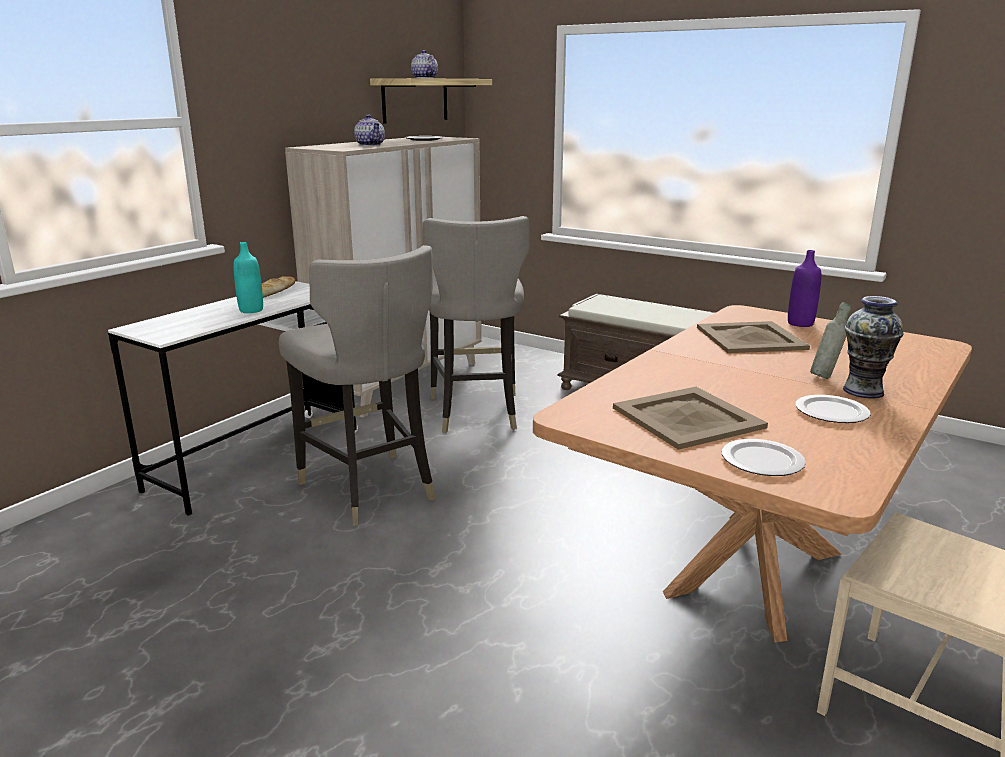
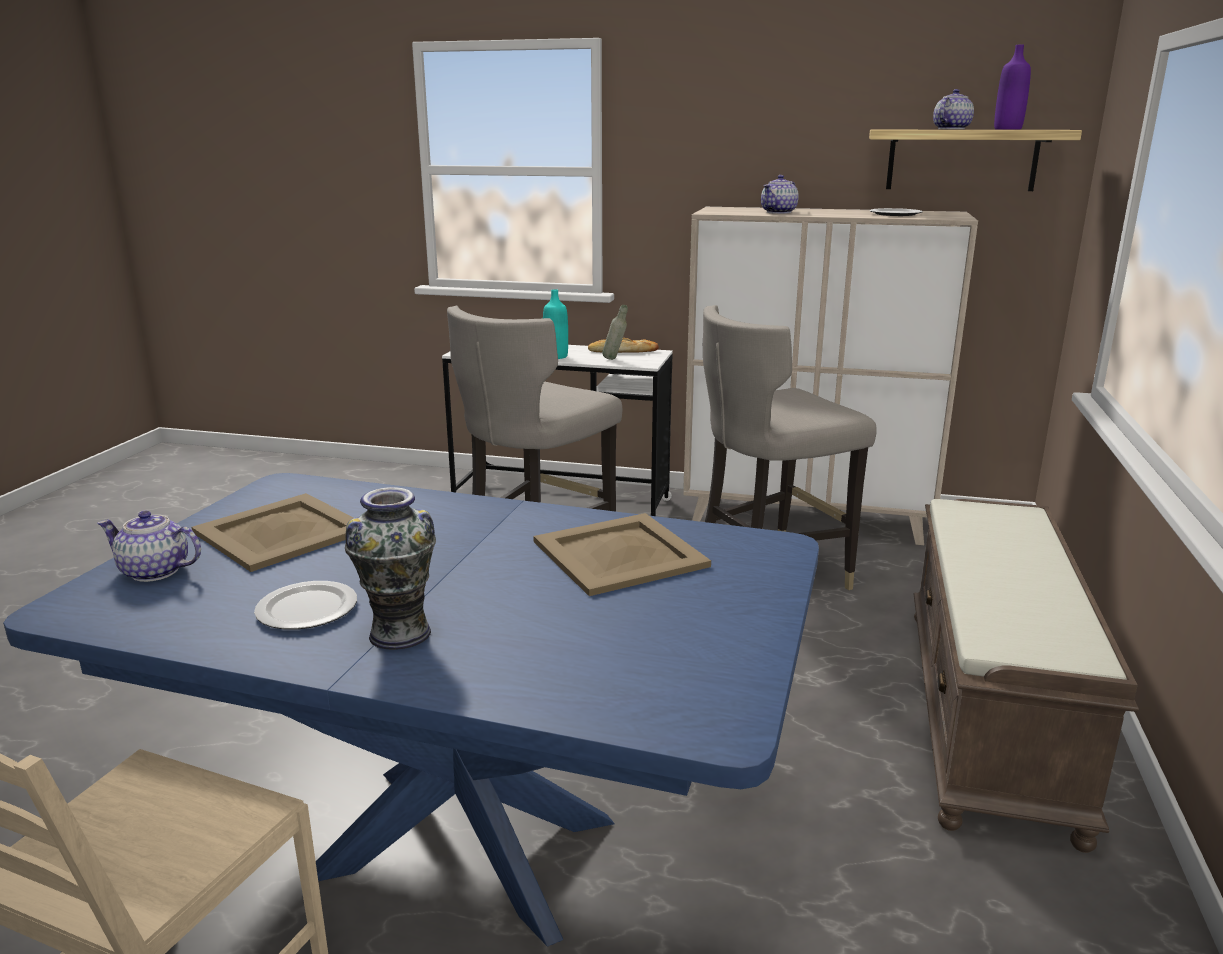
camera: 70 degrees right, 0 degrees up
(753, 571) = (464, 845): brown dining table -> blue dining table
(763, 461) = (155, 572): plate -> teapot
(800, 323) = (743, 589): purple bottle -> purple bottle (1007, 129)
(825, 376) = (456, 607): grey bottle -> grey bottle (615, 359)

